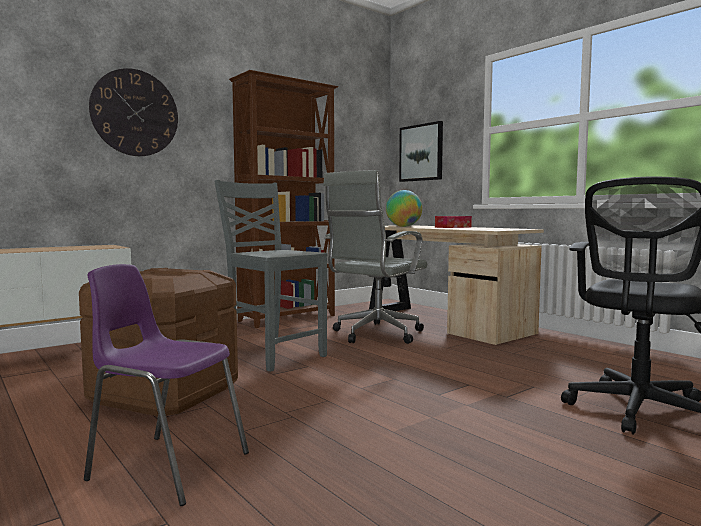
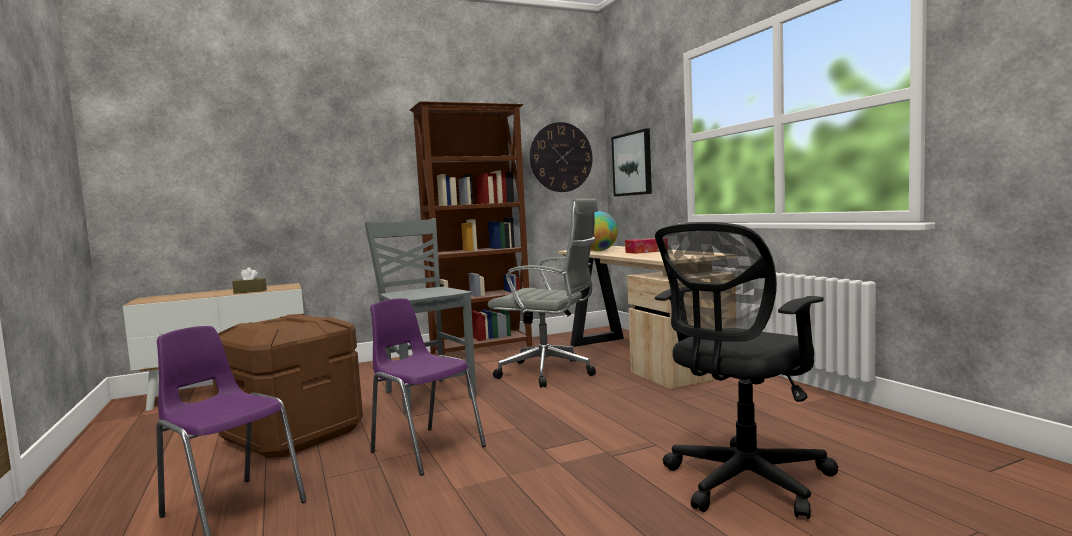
camera: 15 degrees right, 0 degrees up
(73, 248) = (250, 291): none -> brown tissue box
(135, 113) = (316, 155): wall clock -> wall clock (561, 157)
(324, 400) = (425, 449): none -> purple chair
(375, 335) = (550, 373): grey office chair -> grey office chair turned 120 degrees counterclockwise

